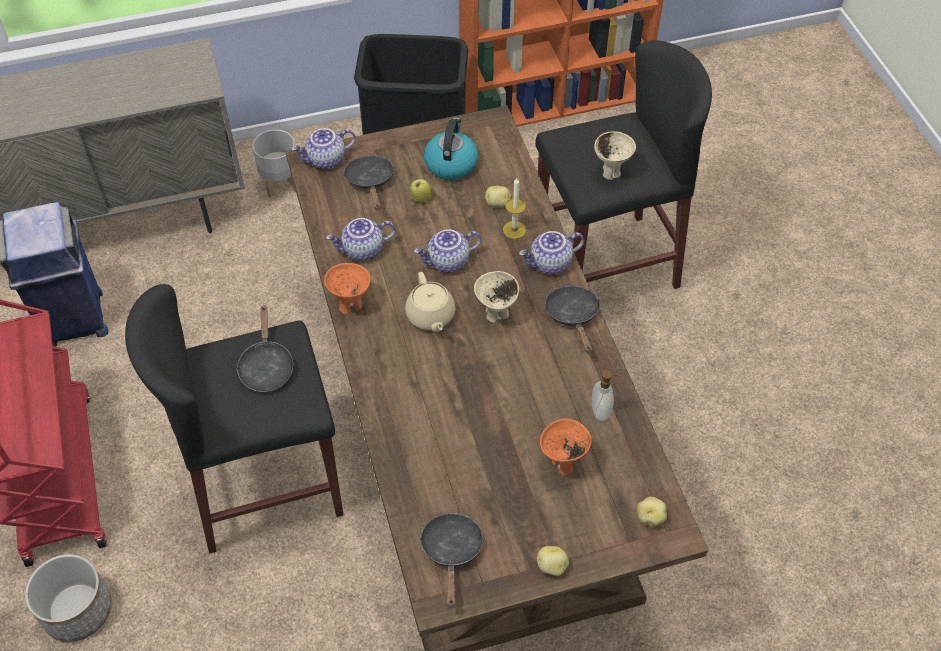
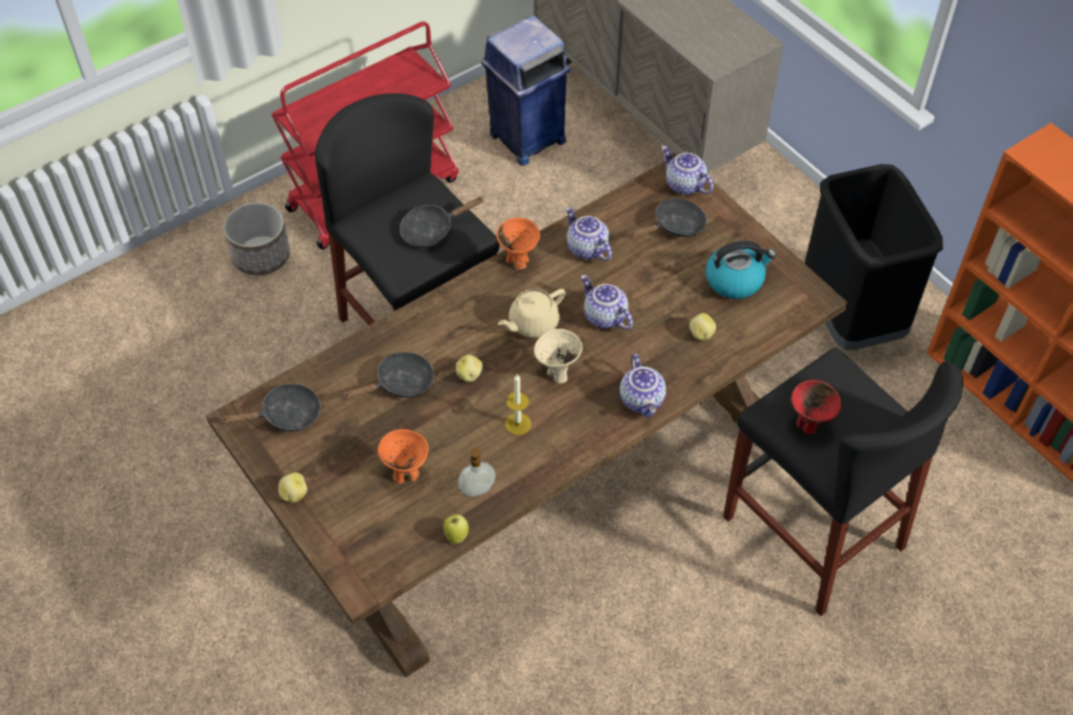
camera: 70 degrees right, 0 degrees up
(280, 183) = (759, 217): grey planter -> none
(420, 198) = (674, 271): apple -> apple (456, 535)
(514, 230) = (673, 357): candle -> candle (518, 424)
(550, 264) = (643, 400): teapot -> teapot turned 150 degrees counterclockwise
(573, 316) = (584, 437): black frying pan -> black frying pan (400, 383)
(611, 172) = (809, 424): beige bowl -> red bowl
(650, 517) = (371, 561): potato -> potato (469, 375)

